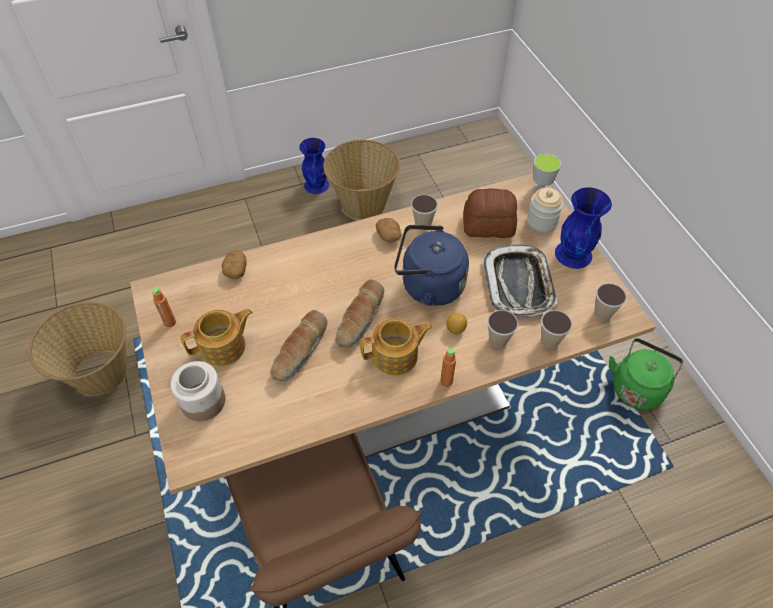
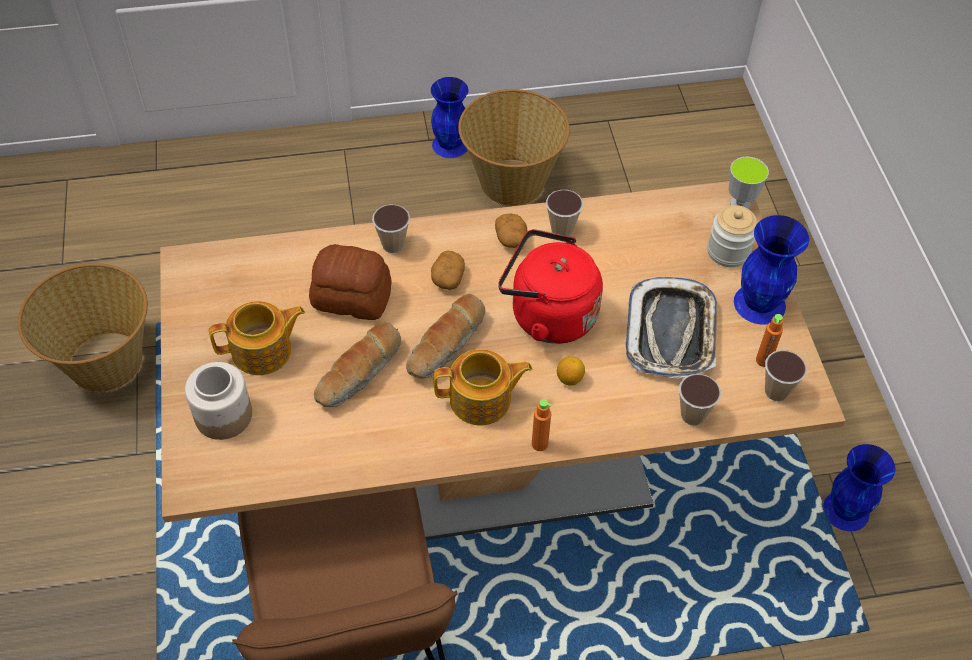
camera: 10 degrees right, 0 degrees up
(170, 322) = (201, 308): orange bottle -> orange bottle (763, 360)
(235, 270) = (298, 253): potato -> potato (447, 277)
(428, 286) = (548, 315): blue kettle -> red kettle
(487, 225) = (651, 244): bread -> bread (351, 296)
(498, 340) = (622, 403): cup -> cup (393, 244)
(637, 387) = (847, 511): green kettle -> blue vase

